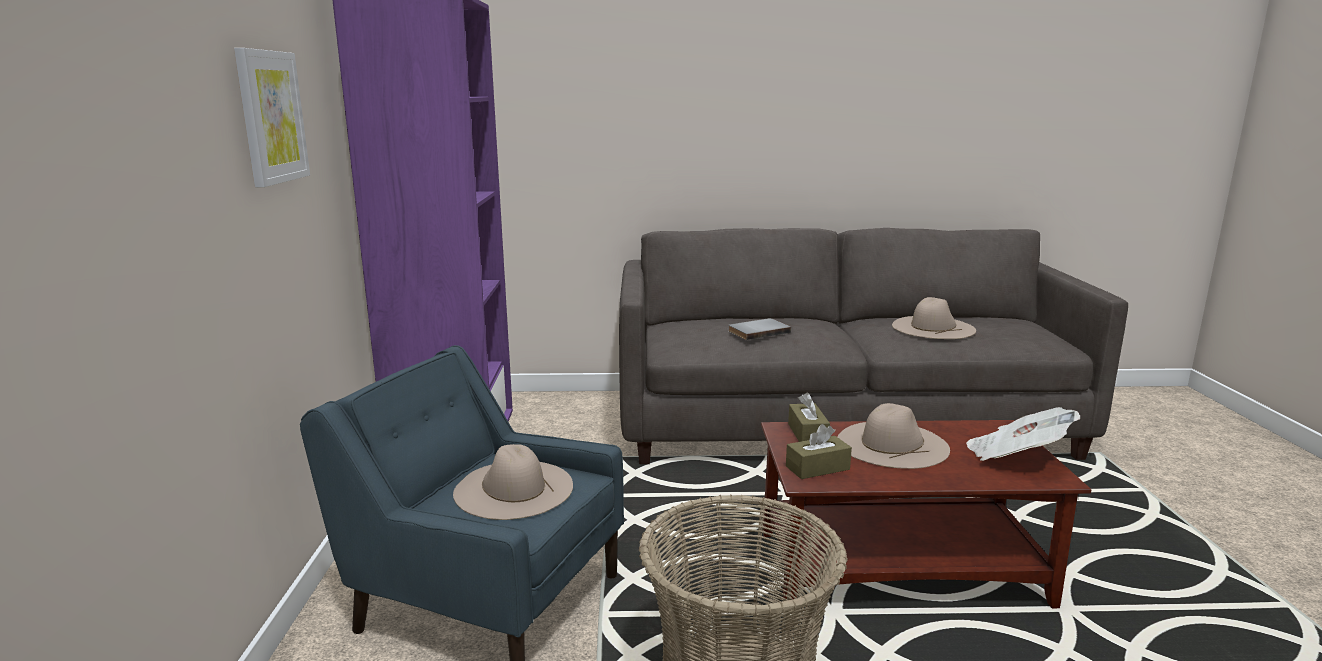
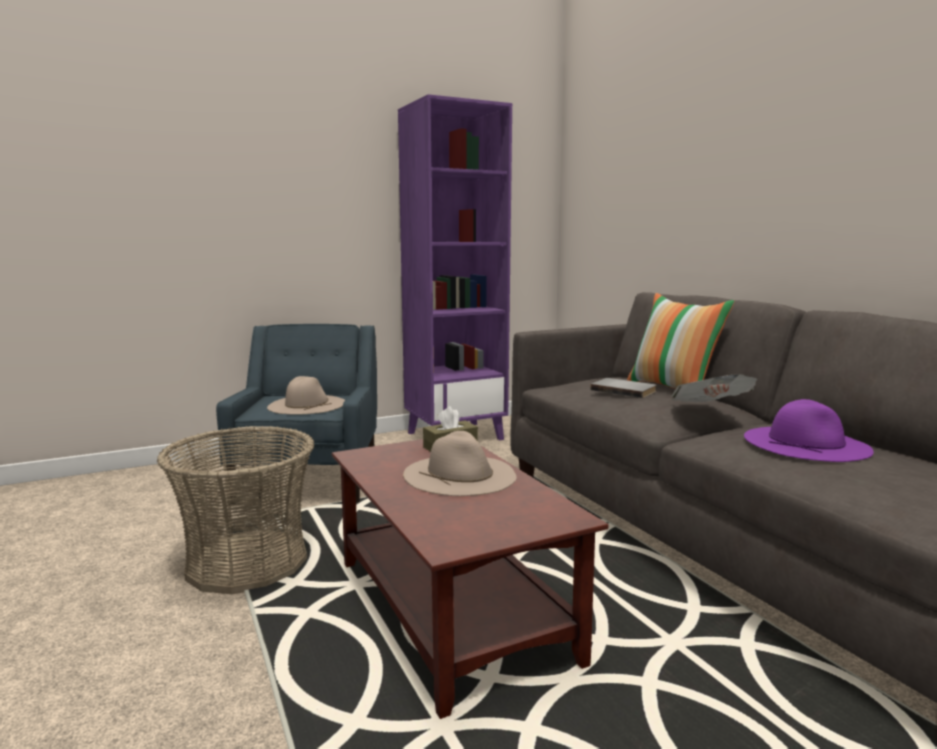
camera: 65 degrees right, 5 degrees down
(270, 117) = (313, 180): picture -> none
(756, 319) = (673, 389): none -> pillow
(817, 468) = (382, 455): brown tissue box -> none
(933, 327) = (806, 443): beige hat -> purple hat
(1015, 457) = (485, 525): newspaper -> newspaper (710, 411)

